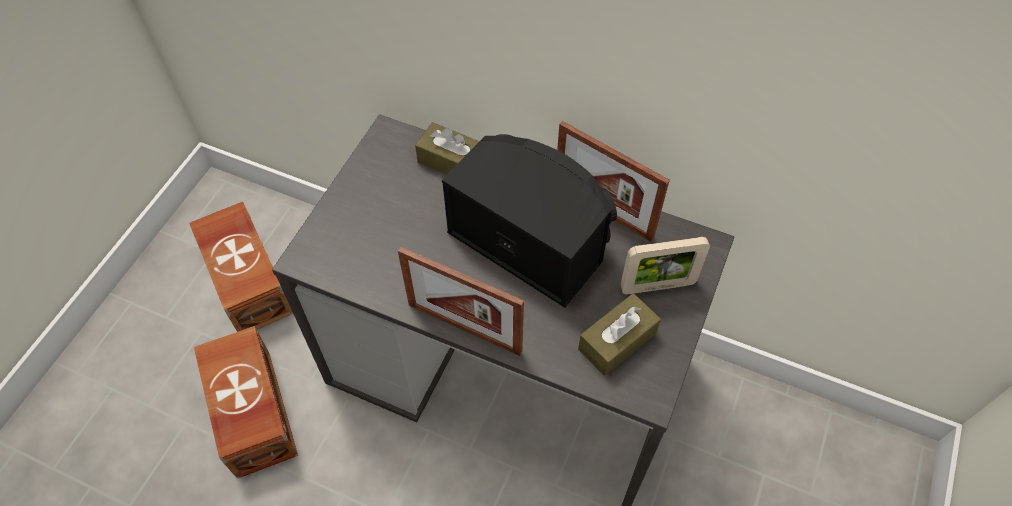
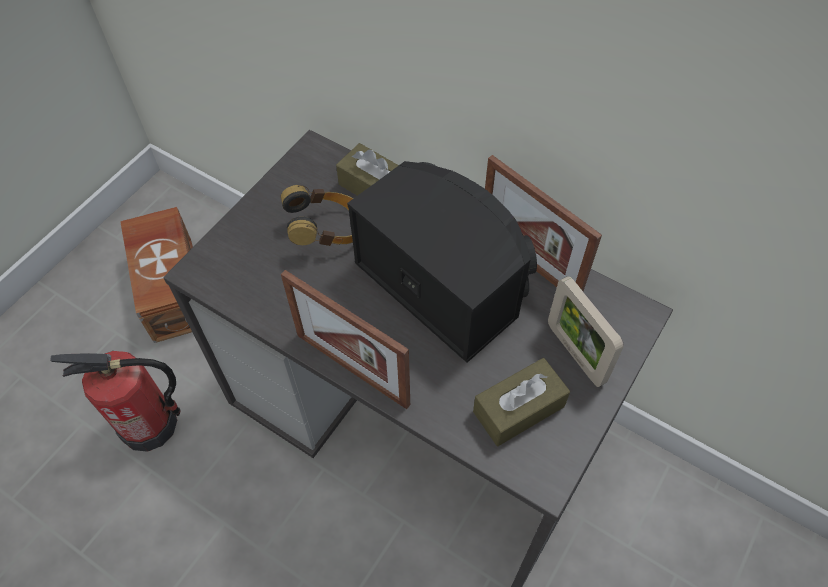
camera: 10 degrees right, 0 degrees up
(252, 415) = (150, 424): brown storage box -> fire extinguisher
(417, 207) = (328, 232): none -> headphones
(657, 286) = (575, 353): picture frame -> picture frame turned 60 degrees clockwise

